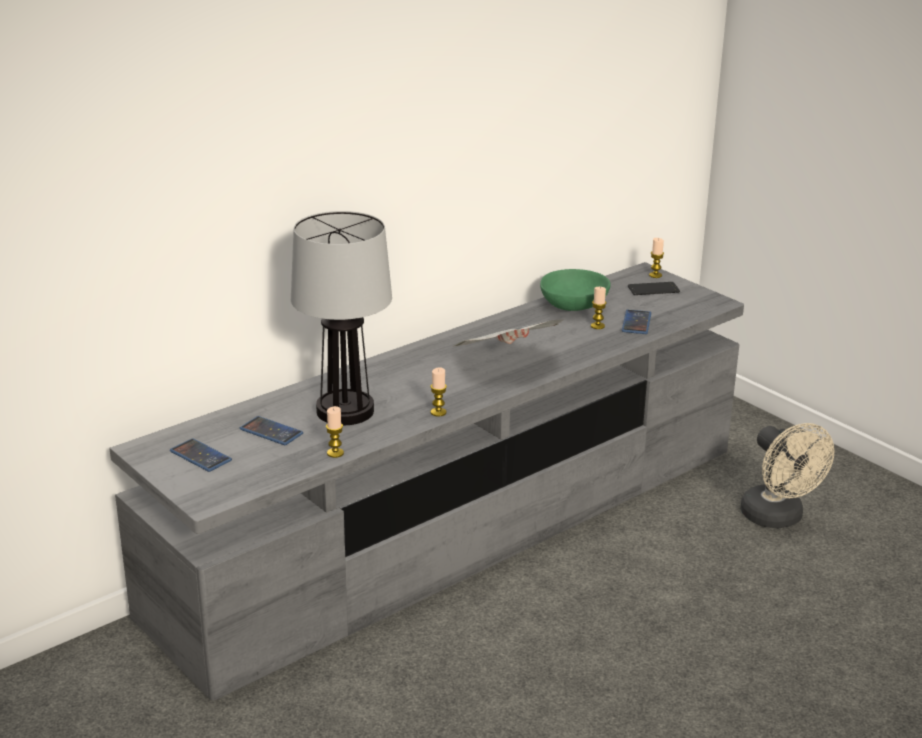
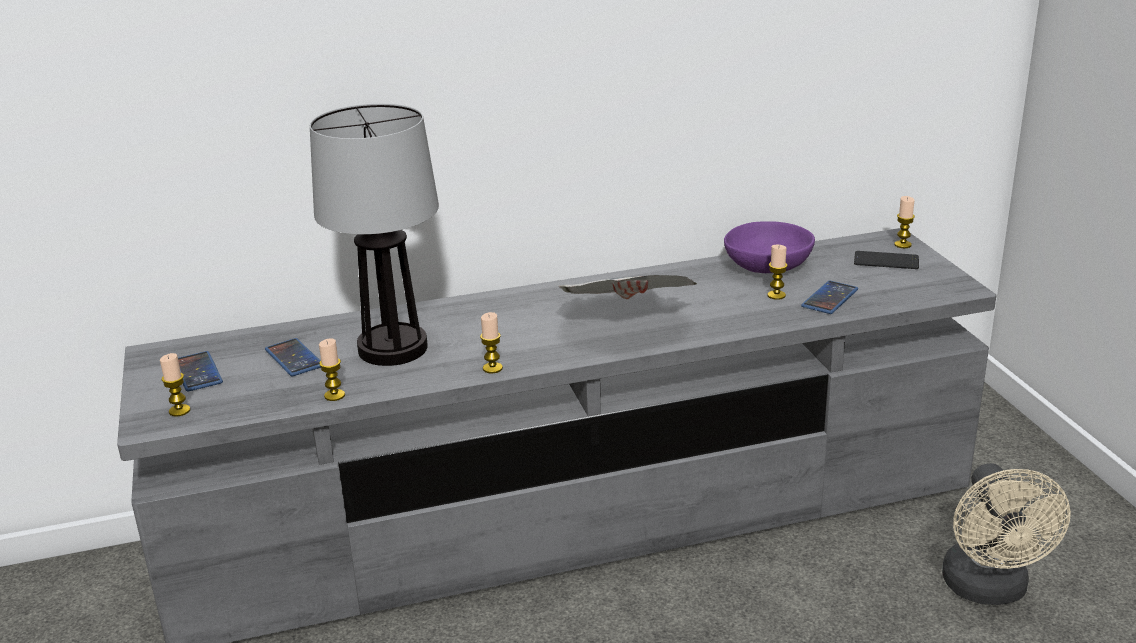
camera: 25 degrees right, 0 degrees up
(219, 487) = (179, 411): none -> candle
(573, 305) = (767, 266): green bowl -> purple bowl

